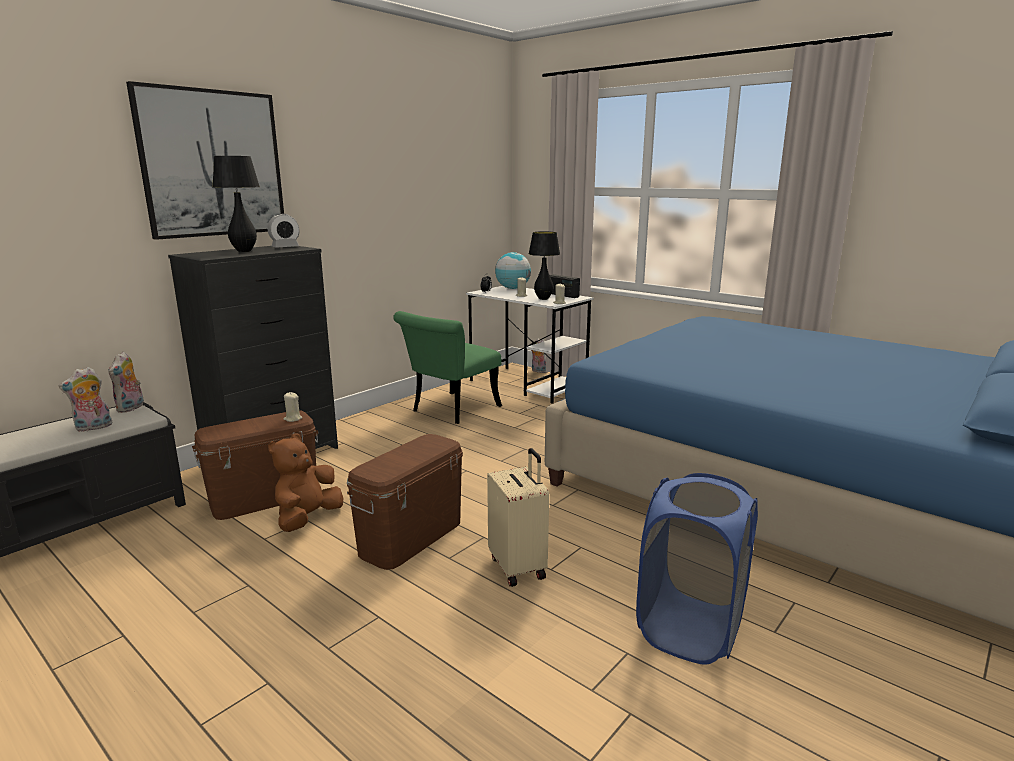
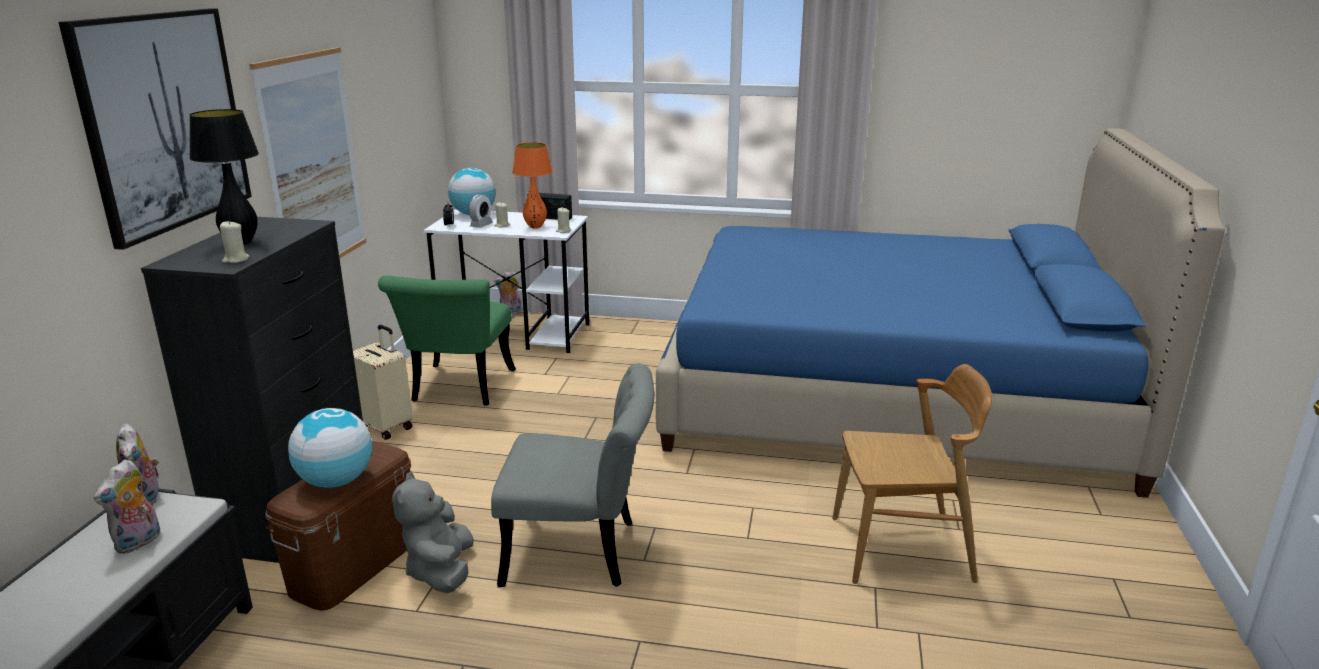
camera: 30 degrees left, 5 degrees up
(247, 427) = (335, 481): none -> globe
(285, 247) = (276, 224): alarm clock -> alarm clock (481, 225)
(293, 419) = (379, 455): beige candle -> beige candle (235, 259)
(307, 519) = (441, 571): brown plush toy -> grey plush toy
(357, 221) = (312, 163): none -> picture
(411, 537) = (583, 552): brown storage box -> grey chair
(519, 567) = (718, 546): beige suitcase -> beige suitcase (386, 426)
(543, 299) = (535, 227): black table lamp -> orange table lamp
(690, 629) = (901, 549): blue laundry basket -> brown chair

